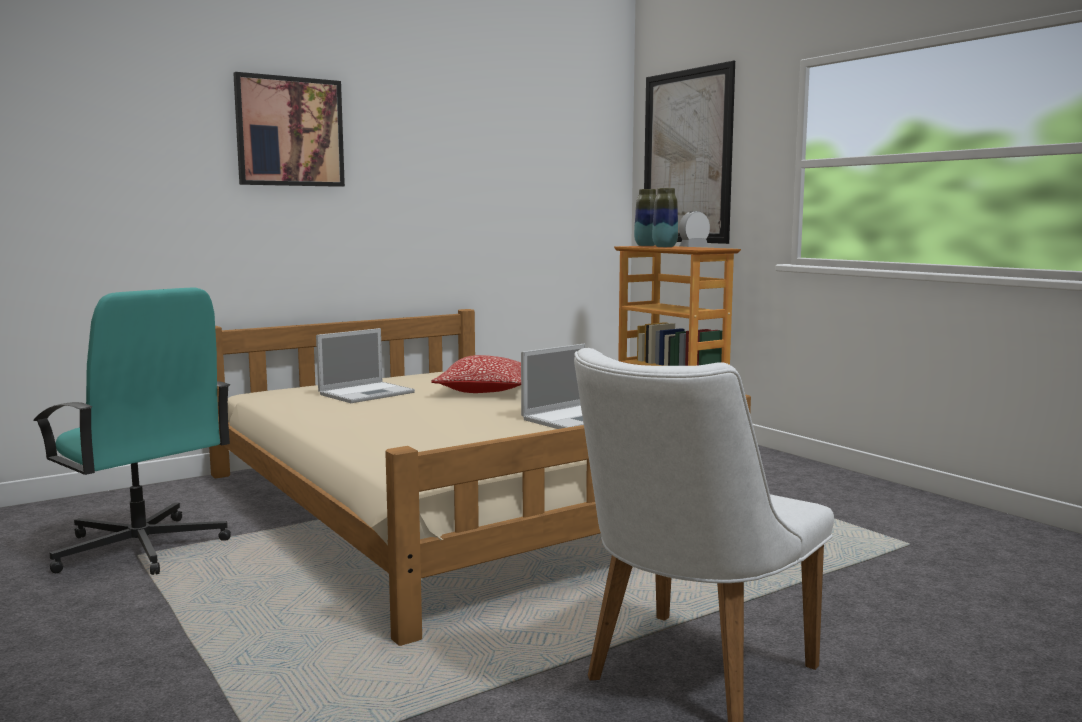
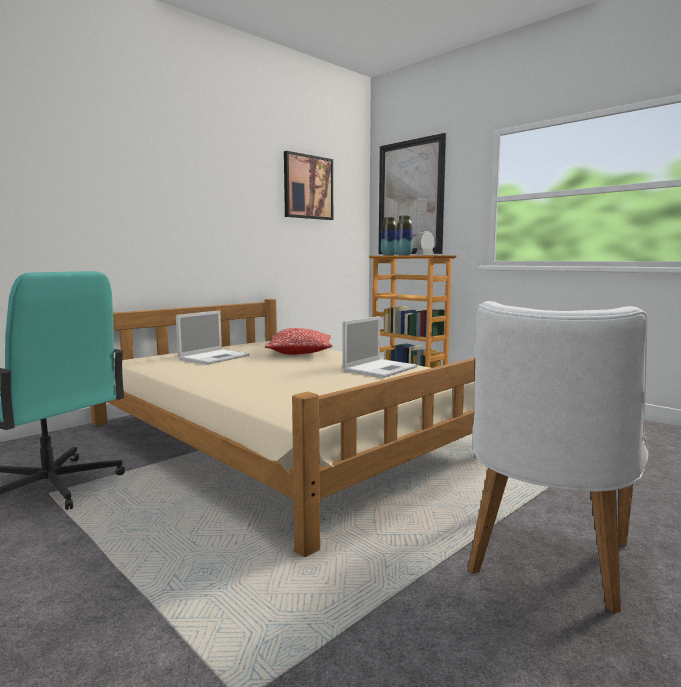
camera: 10 degrees left, 0 degrees up
(289, 132) = (146, 166): picture -> picture (308, 187)

